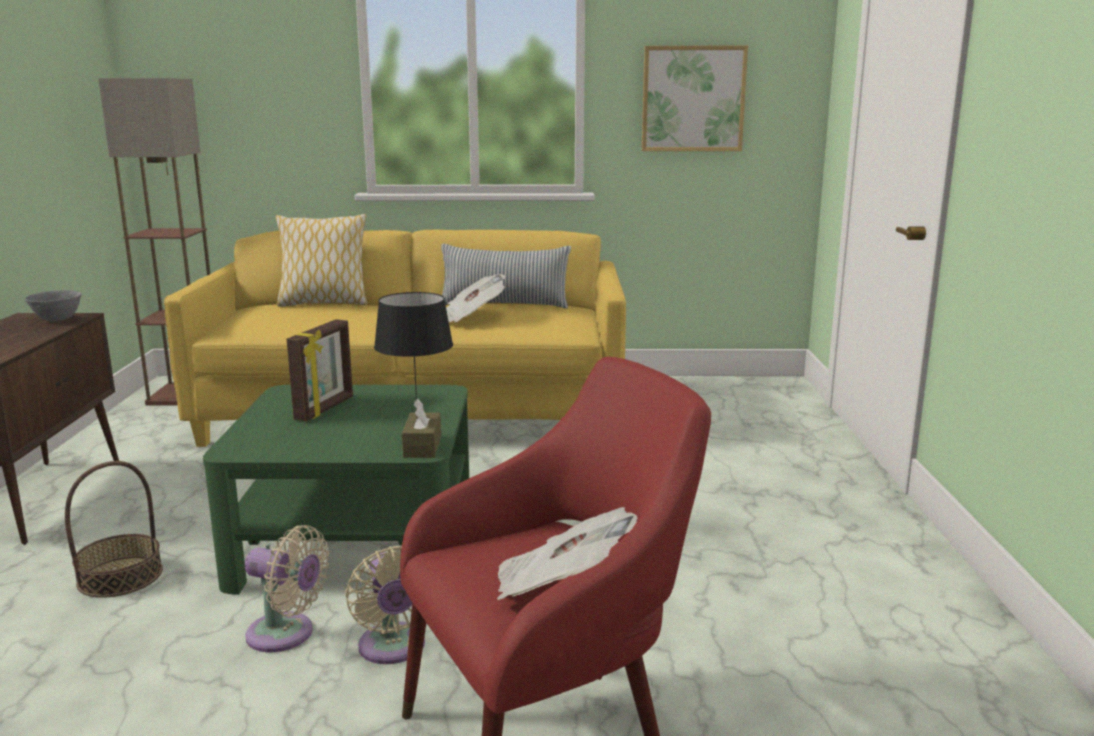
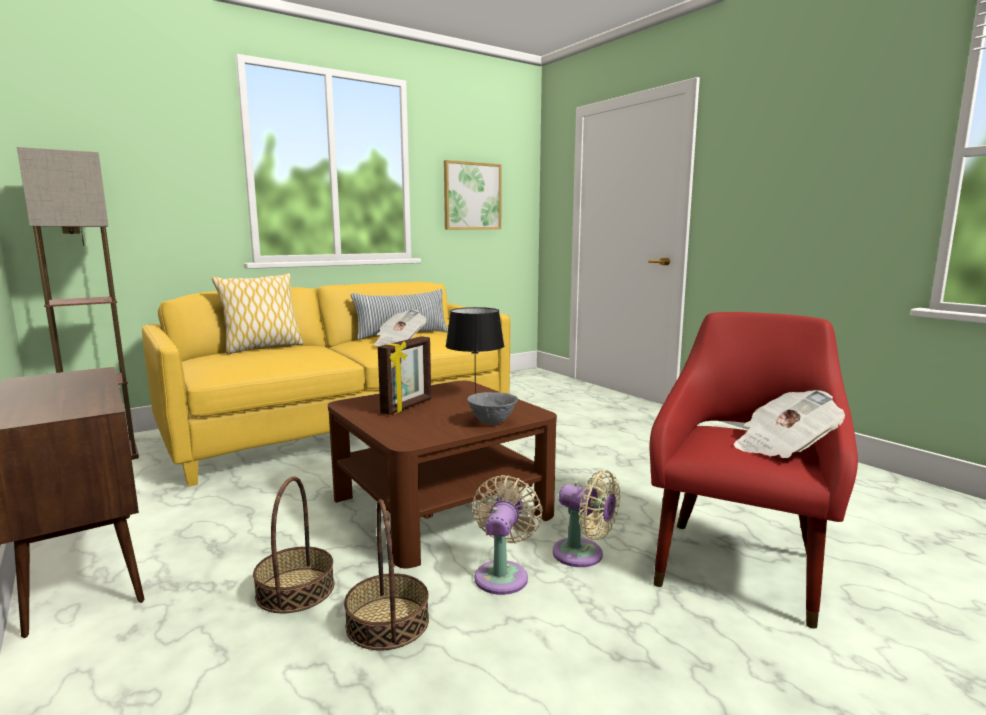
camera: 35 degrees left, 5 degrees down
(57, 320) = (78, 376): grey bowl -> grey bowl (493, 422)
(131, 636) = (387, 622): none -> basket
(286, 635) = (502, 574): beige fan -> beige fan turned 60 degrees counterclockwise
(325, 409) = (407, 407): picture frame -> picture frame turned 45 degrees clockwise
(358, 538) = (441, 505): green coffee table -> brown coffee table
(422, 446) = (527, 411): brown tissue box -> none

